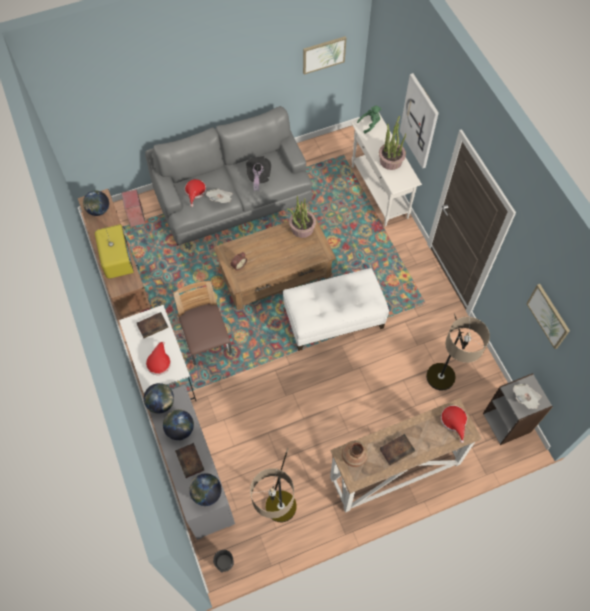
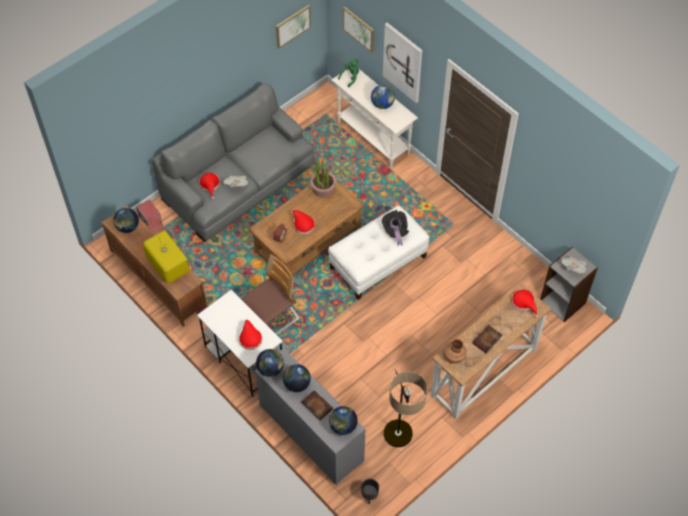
camera: 20 degrees left, 5 degrees down
(153, 325) = (230, 309): book -> none
(207, 342) = (271, 318): chair -> chair turned 90 degrees clockwise
(258, 177) = (263, 155): black hat -> black hat (395, 231)
(267, 259) = (302, 224): none -> red hat
(390, 160) = (382, 104): potted plant -> globe
(440, 388) = (495, 292): floor lamp -> none
(548, 316) = (571, 189): picture -> picture (359, 28)

